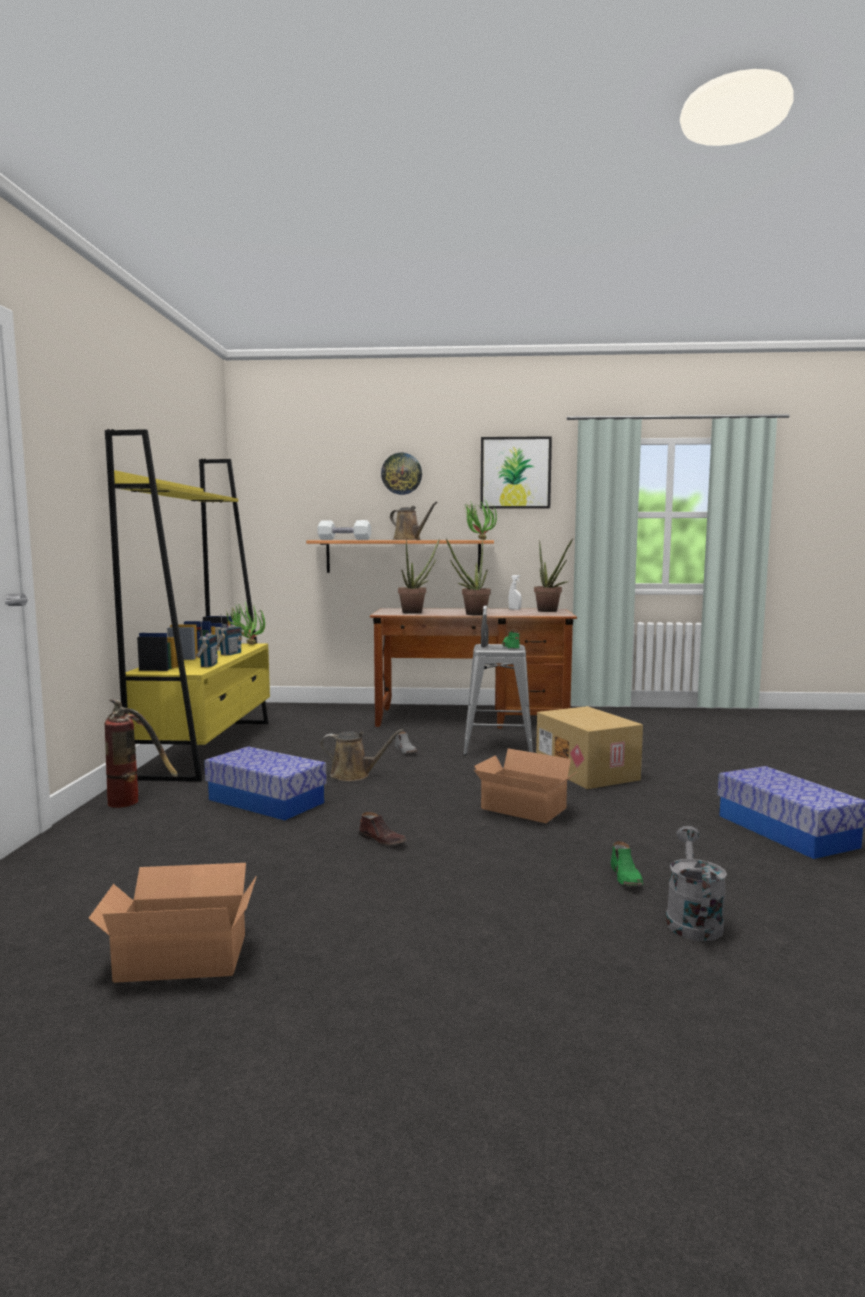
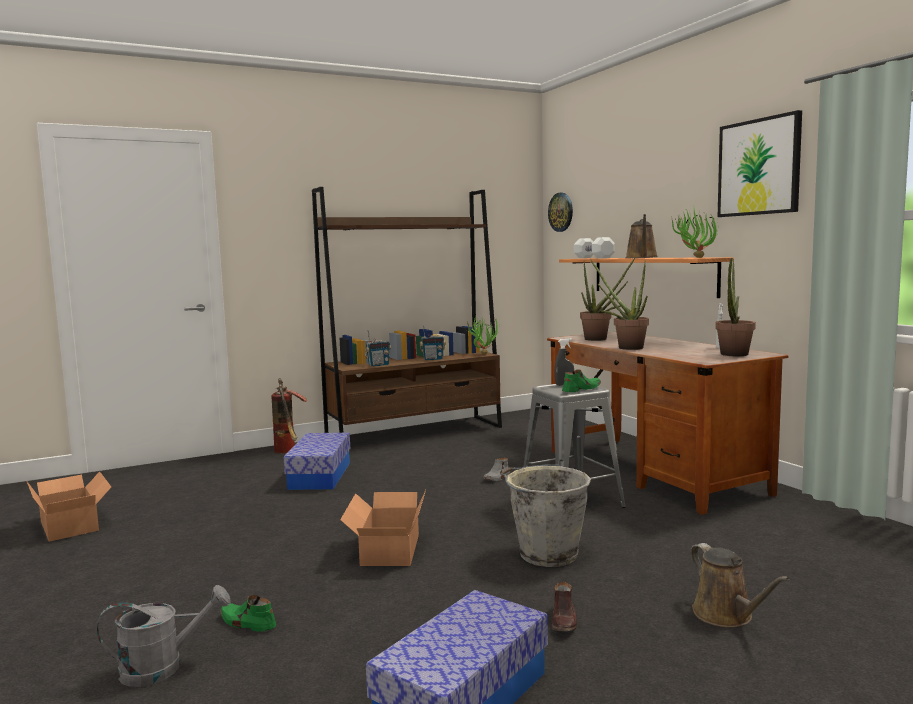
camera: 60 degrees right, 0 degrees up
(207, 747) = (415, 433): yellow bookcase -> brown bookcase
(354, 775) = (407, 480): brown watering can -> brown watering can (726, 616)
(383, 840) = (270, 523): brown shoe -> brown shoe (564, 620)
(401, 473) = (652, 182): wall clock -> wall clock (561, 212)
(588, 772) = (546, 554): cardboard box -> grey bucket
(626, 877) = (247, 623): green shoe -> green shoe turned 60 degrees clockwise

